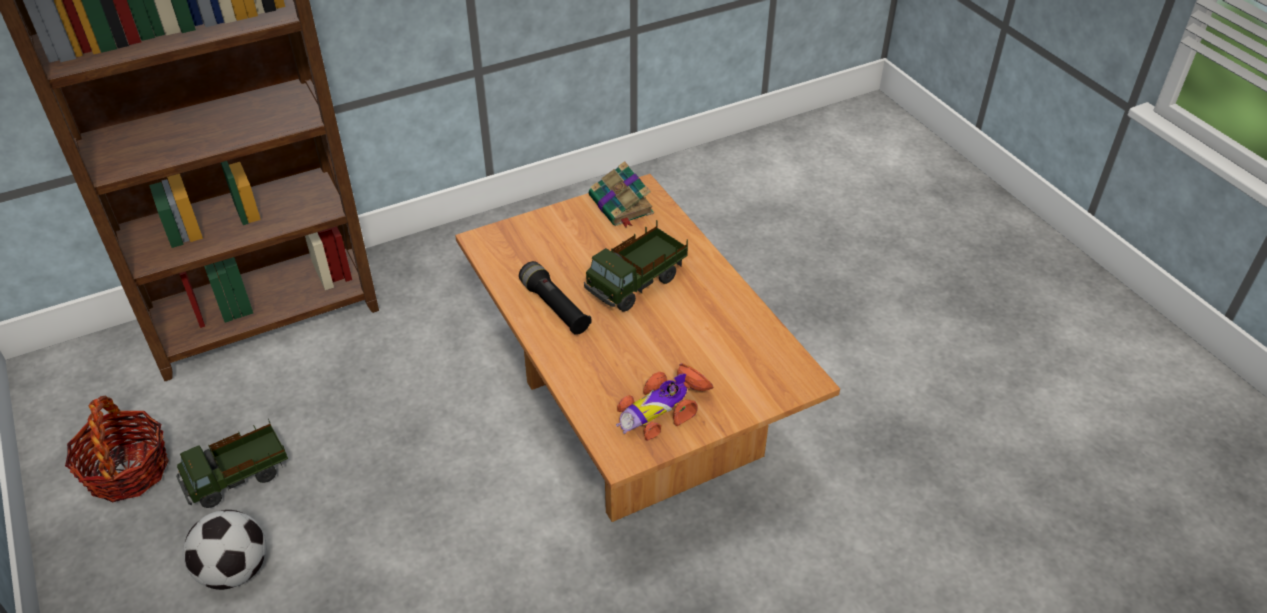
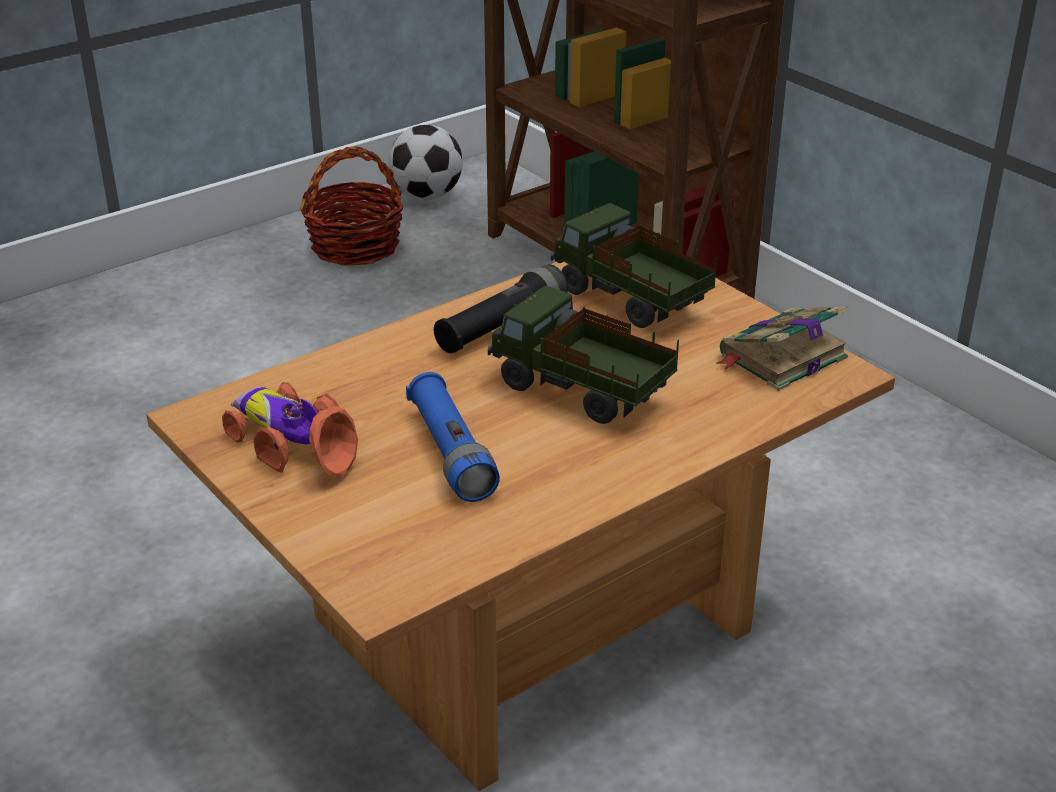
camera: 80 degrees right, 10 degrees down
(234, 570) = (225, 336): football -> football (427, 195)
(239, 479) = (353, 310): toy truck -> toy truck (629, 301)
(686, 342) = (451, 453): none -> blue flashlight

